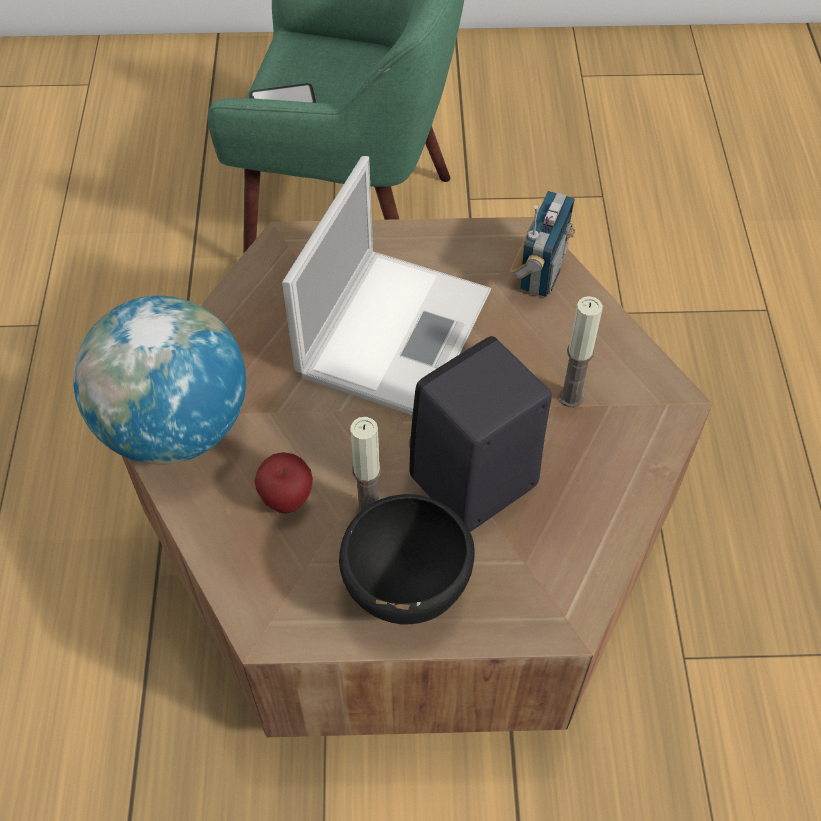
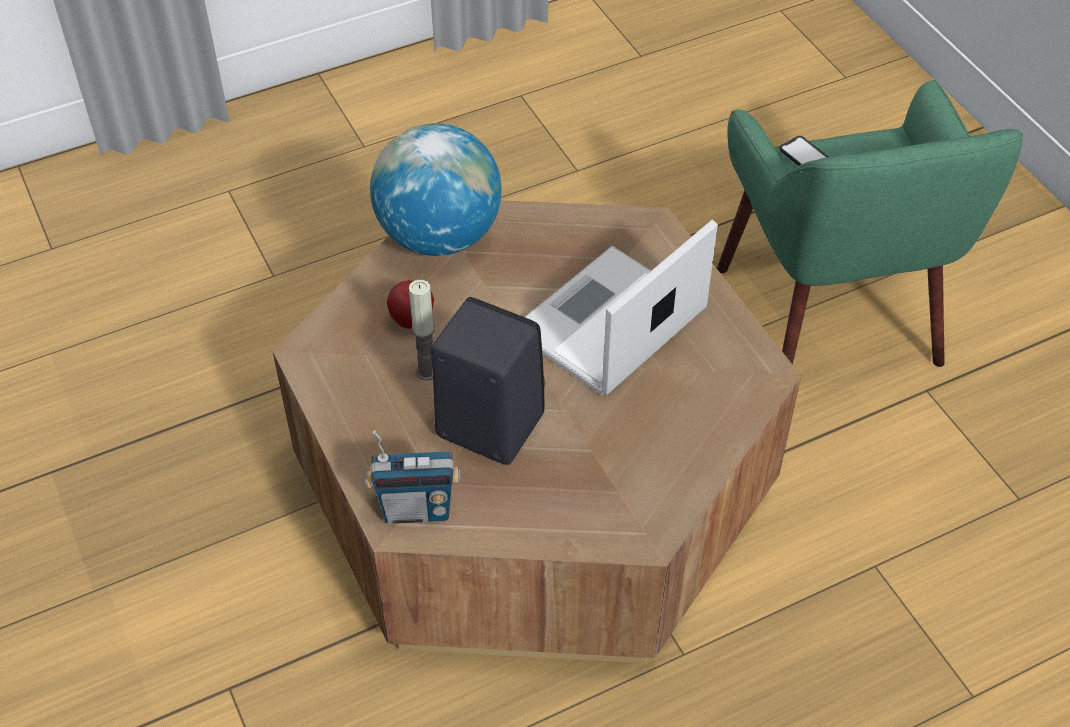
camera: 65 degrees right, 5 degrees down
(395, 329) = (608, 324): laptop -> laptop turned 135 degrees clockwise
(406, 591) = (371, 418): black bowl -> none
(540, 273) = (733, 398): radio -> radio (416, 509)
(571, 397) = (610, 462): candle -> none

